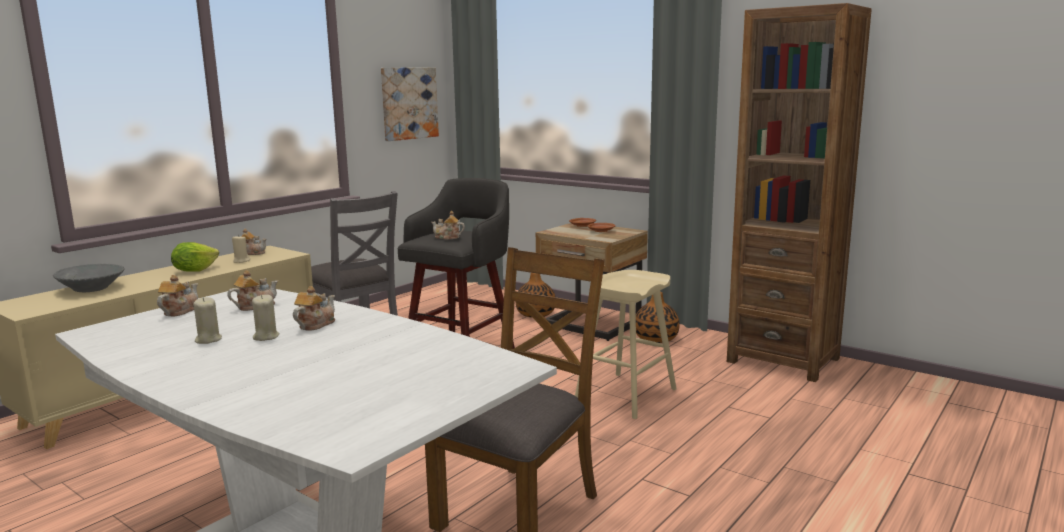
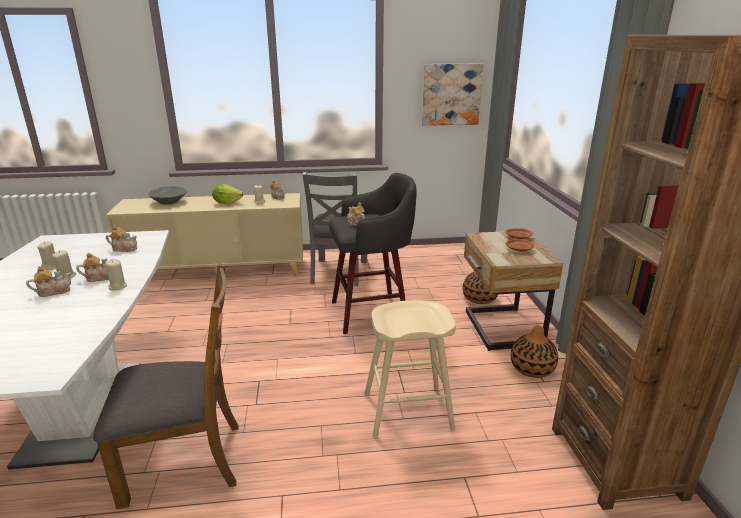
camera: 45 degrees right, 10 degrees up
(179, 311) = (98, 239): teapot -> teapot (53, 291)
(364, 321) = (117, 286): none -> beige candle

